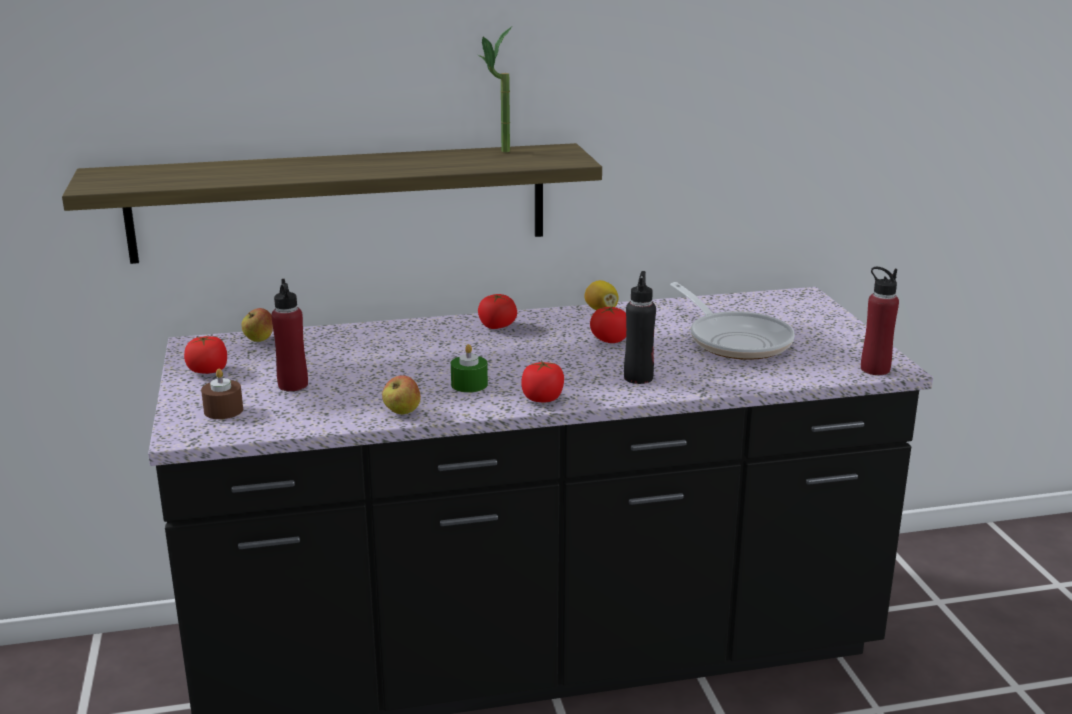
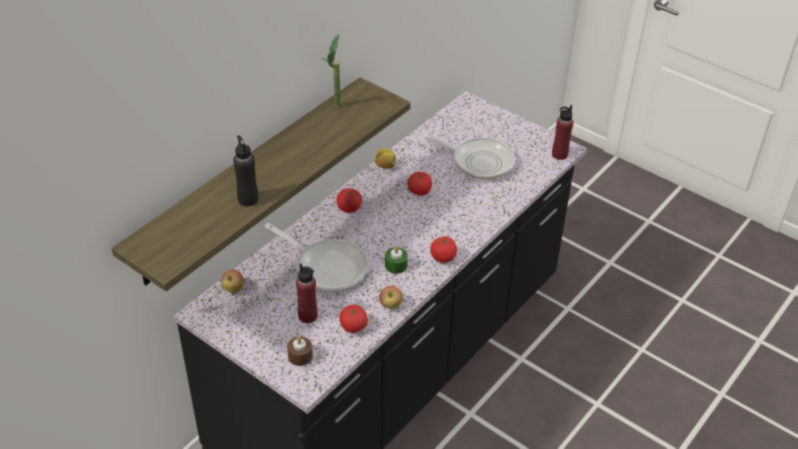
camera: 40 degrees left, 20 degrees up
(208, 371) = (244, 331): tomato -> tomato (353, 326)
(387, 358) = (326, 266): none -> frying pan
(638, 377) = (467, 216): black bottle -> black bottle (248, 199)

